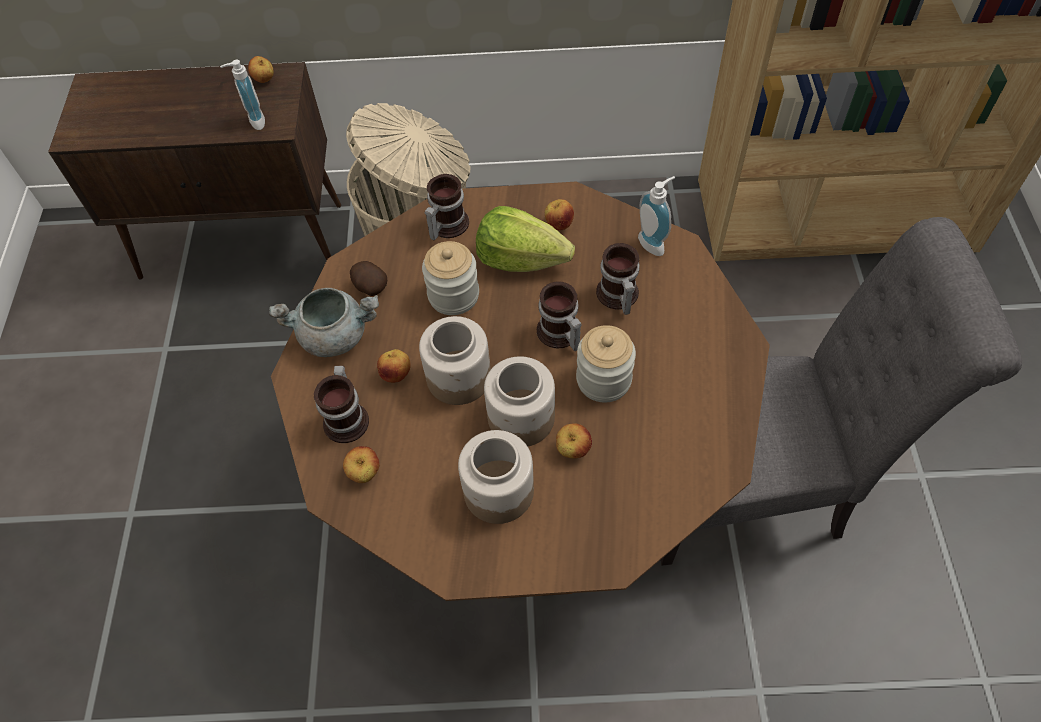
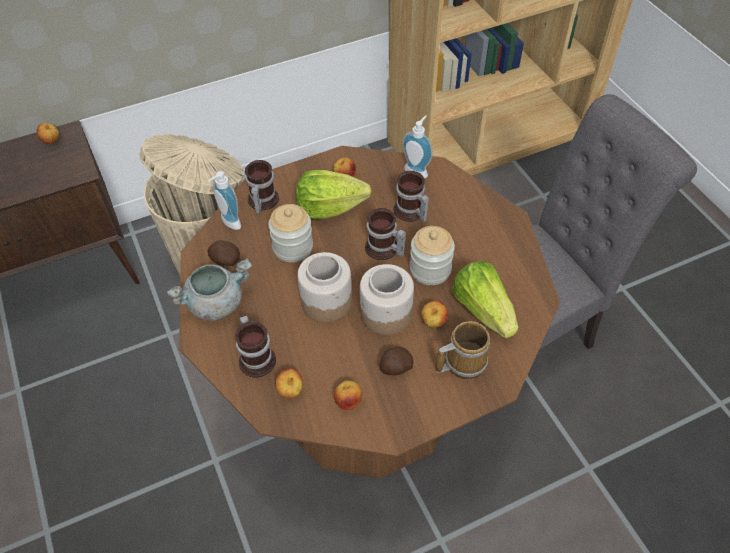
camera: 25 degrees left, 5 degrees down
(253, 121) = (58, 174): soap dispenser -> soap dispenser (228, 223)
(396, 374) = (278, 315): apple -> apple (348, 402)
(498, 490) = (395, 368): jar -> potato
(582, 513) = (462, 362): none -> mug
(643, 456) = (483, 310): none -> lettuce

